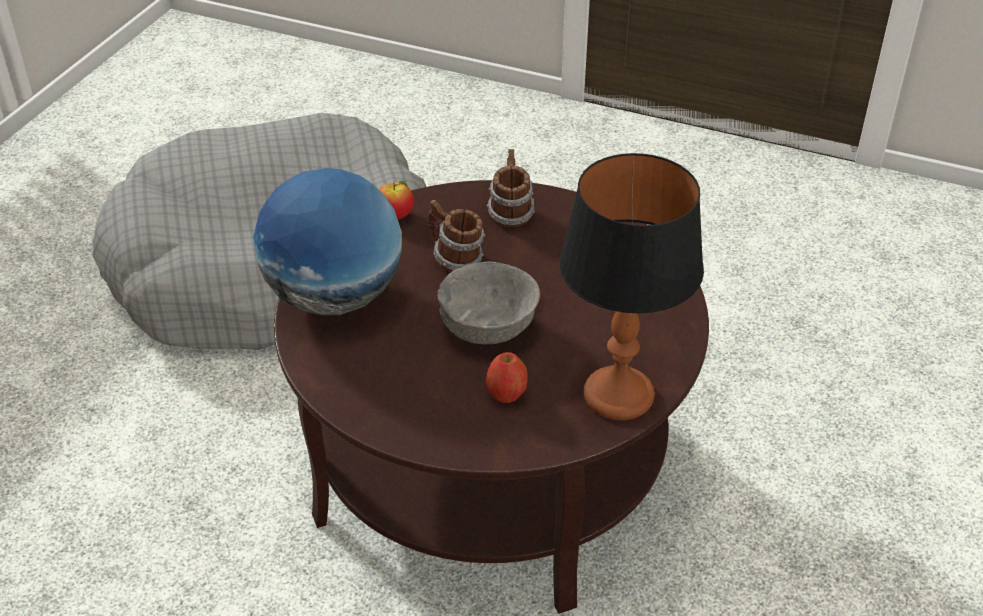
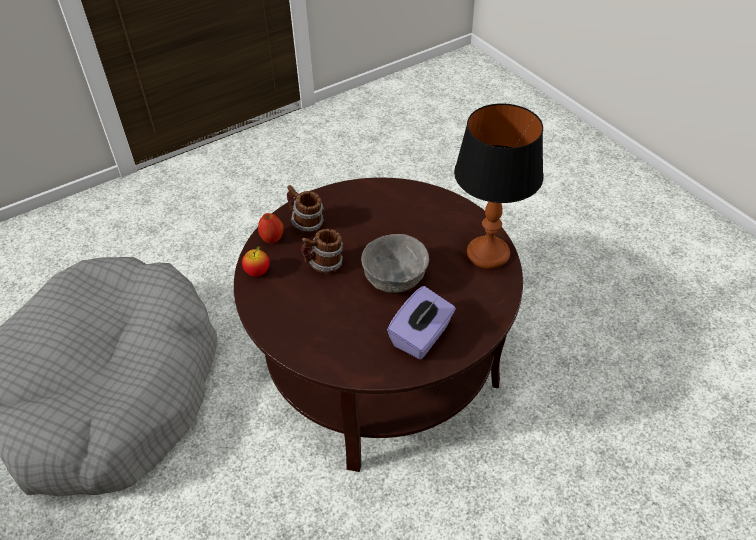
camera: 55 degrees left, 5 degrees up
(334, 297) = (306, 334): globe -> none
(411, 394) = (421, 336): none -> purple tissue box
(506, 395) = (454, 296): apple -> apple (272, 238)

